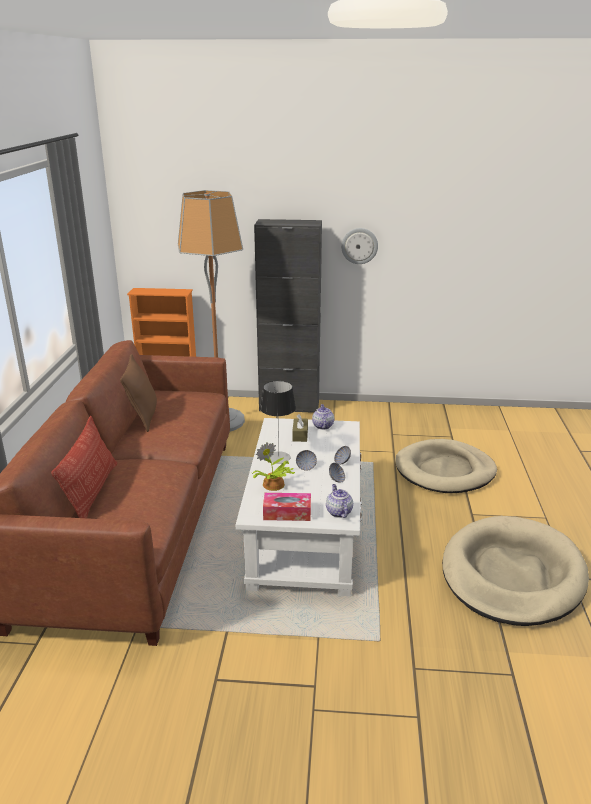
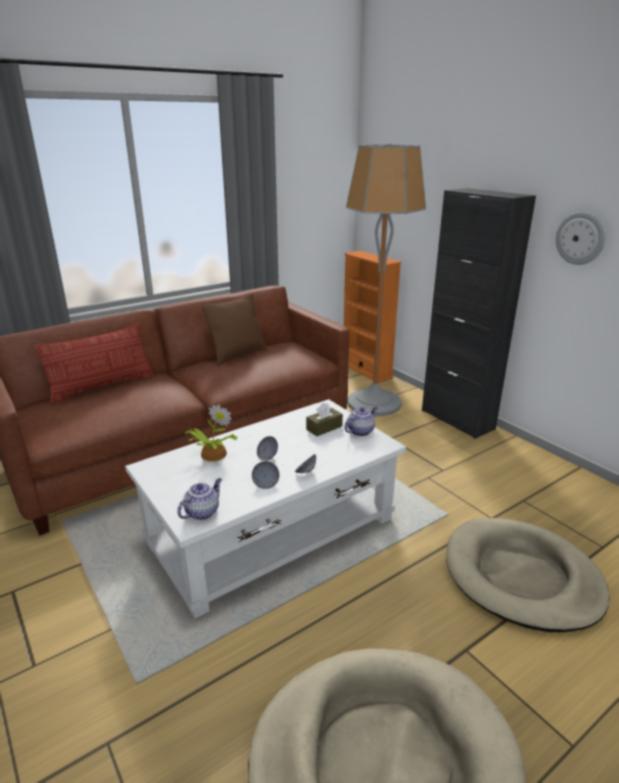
camera: 50 degrees right, 0 degrees up
(278, 457) = (265, 436): table lamp -> none
(287, 513) = (169, 483): tissue box -> none

